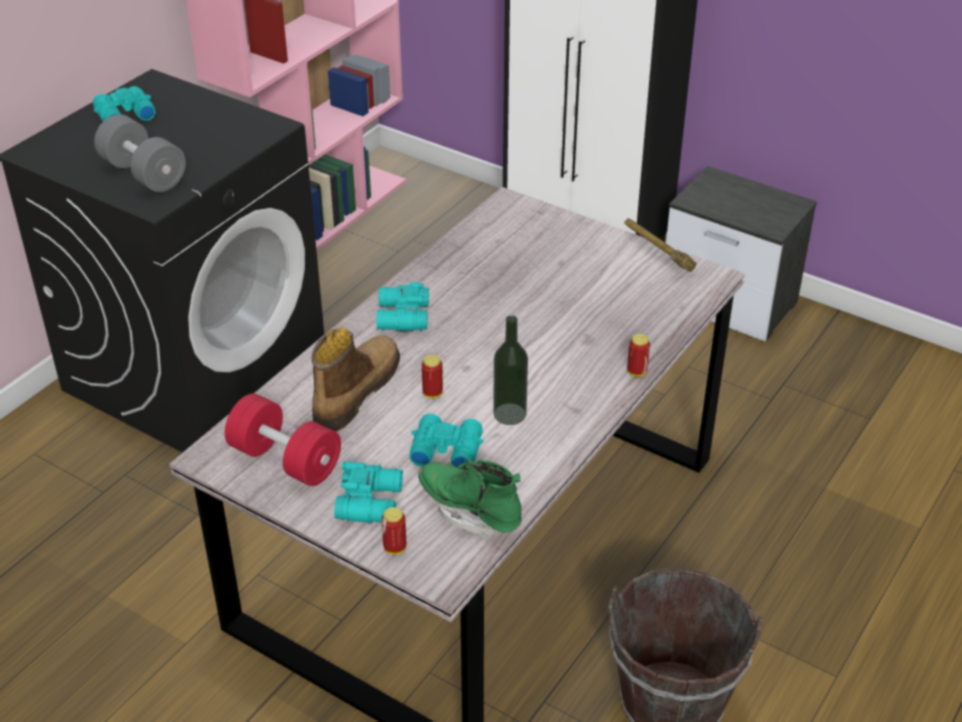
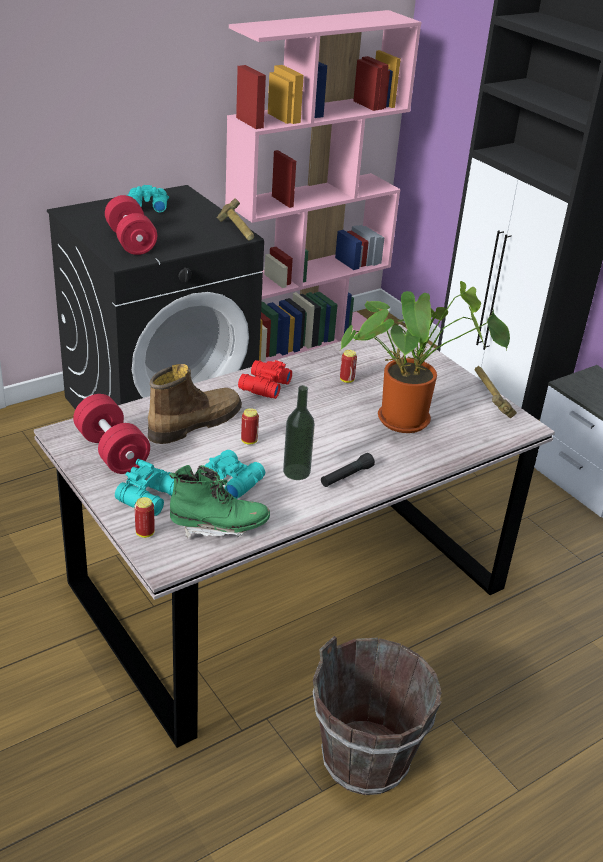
camera: 20 degrees right, 5 degrees down
(143, 174) = (131, 241): grey dumbbell -> red dumbbell
(266, 123) = (237, 232): none -> hammer
(401, 317) = (263, 386): turquoise binoculars -> red binoculars
(470, 511) = (218, 527): green boot -> green boot turned 120 degrees clockwise
(566, 401) = (346, 476): none -> black flashlight
(587, 307) = (408, 418): none -> potted plant
(637, 372) = (416, 473): can -> can (347, 380)

